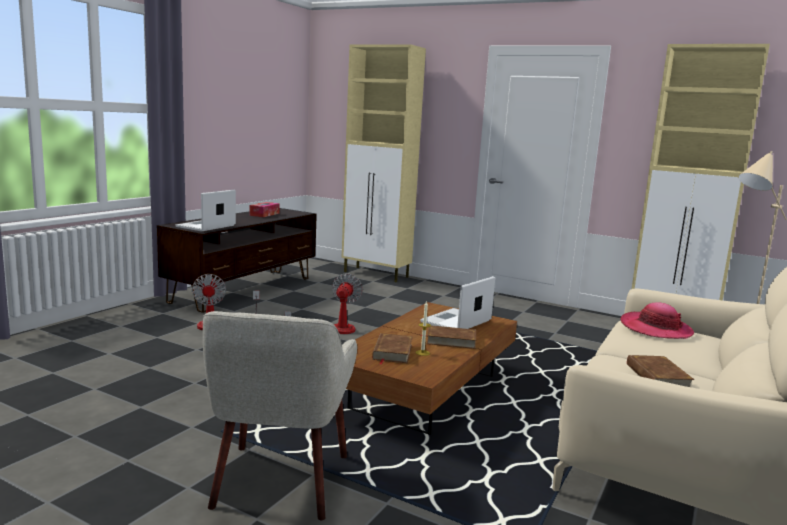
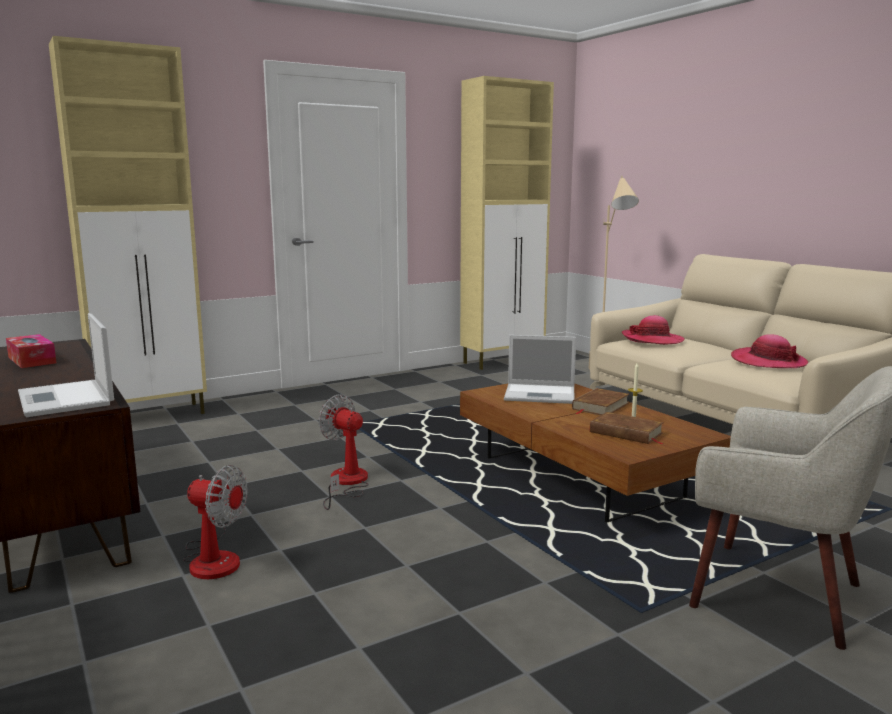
camera: 60 degrees left, 0 degrees up
(455, 322) = (541, 394): laptop -> laptop turned 60 degrees counterclockwise
(657, 377) = (768, 362): brown book -> hat

